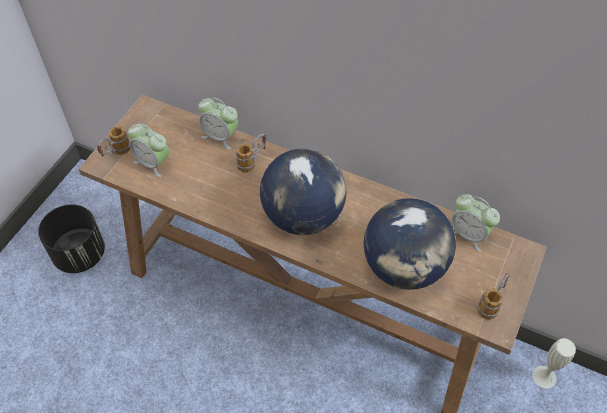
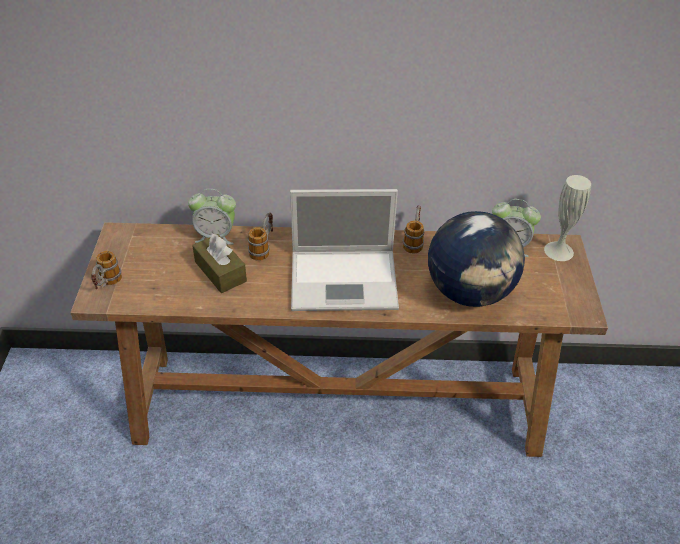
camera: 25 degrees left, 10 degrees down
(80, 254) = (59, 446): black planter -> none
(153, 163) = (155, 281): alarm clock -> none
(206, 172) = (220, 271): none -> brown tissue box
(303, 216) = (346, 280): globe -> laptop
(491, 303) = (566, 295): mug -> mug (414, 240)
(544, 376) = (596, 386): white vase -> white vase (558, 251)

